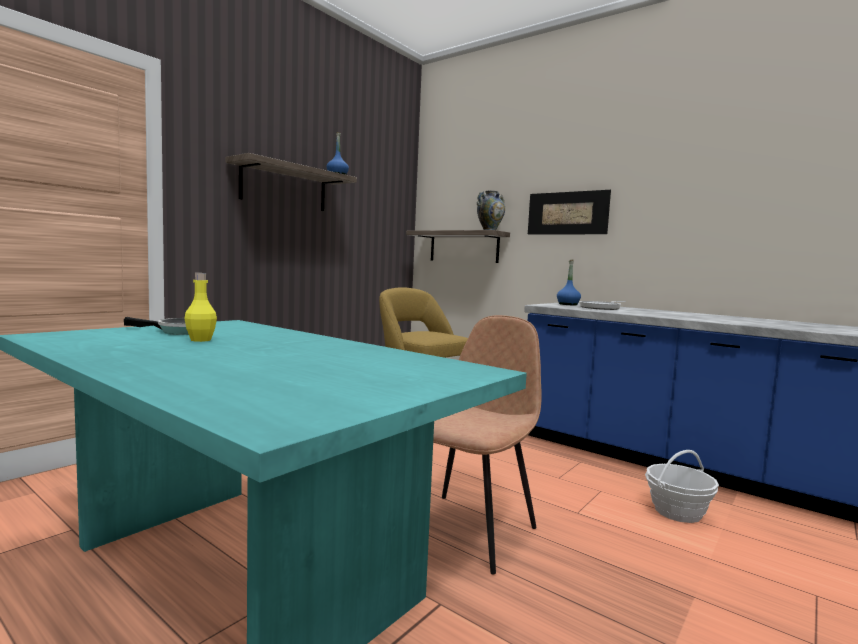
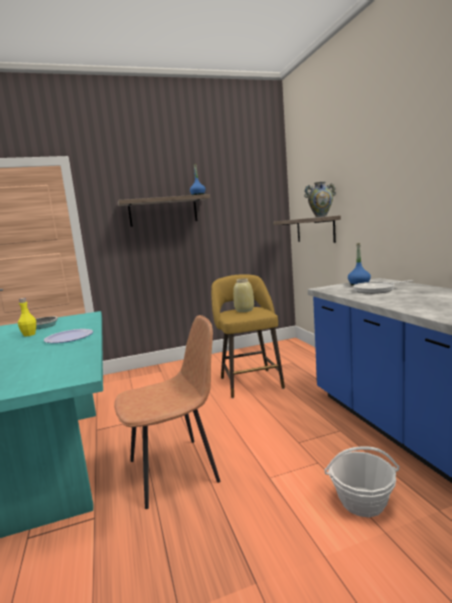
camera: 35 degrees right, 5 degrees up
(303, 342) = (69, 337): none -> plate
(426, 332) = (244, 310): none -> beige vase
(567, 213) = (376, 193): picture -> none

